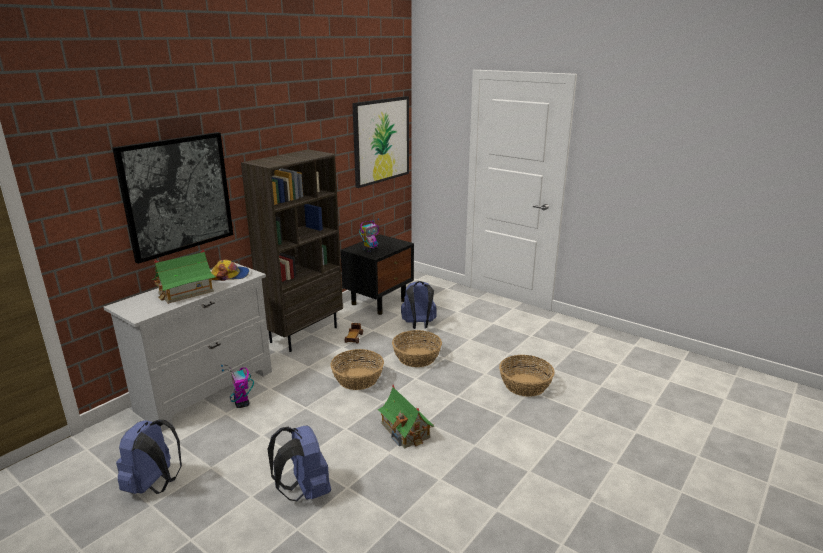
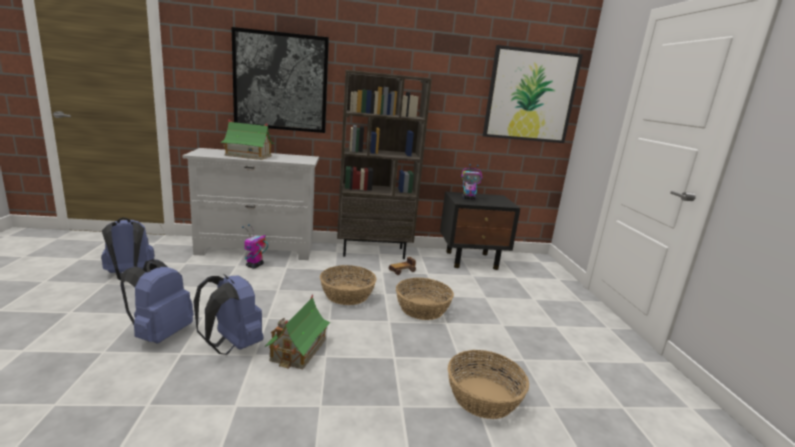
camera: 45 degrees right, 5 degrees down
(230, 275) = (294, 159): cap -> none
(419, 325) = (473, 290): blue backpack -> blue backpack (232, 346)

